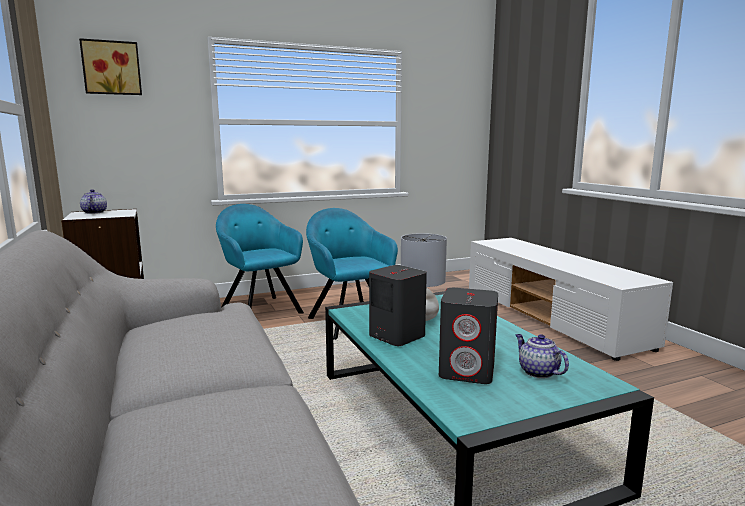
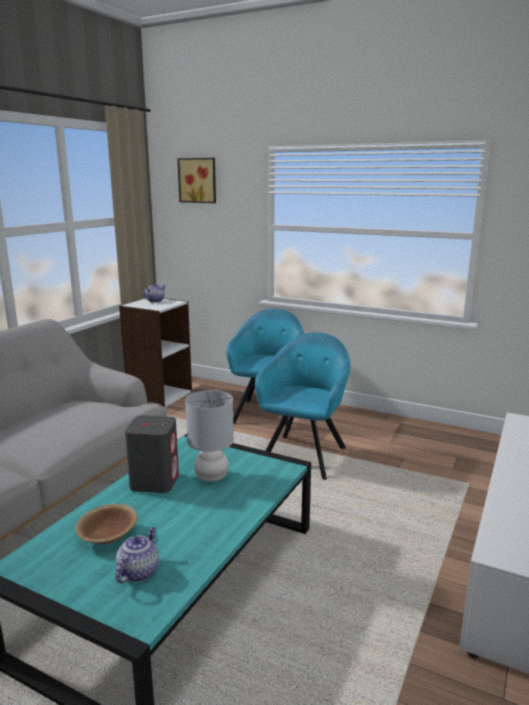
camera: 50 degrees right, 5 degrees up
(467, 371) = (108, 537): grey speaker -> brown bowl

